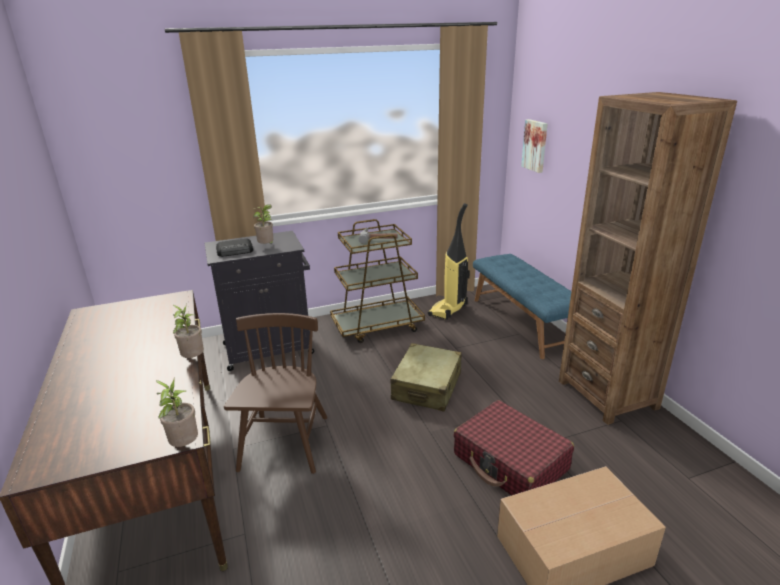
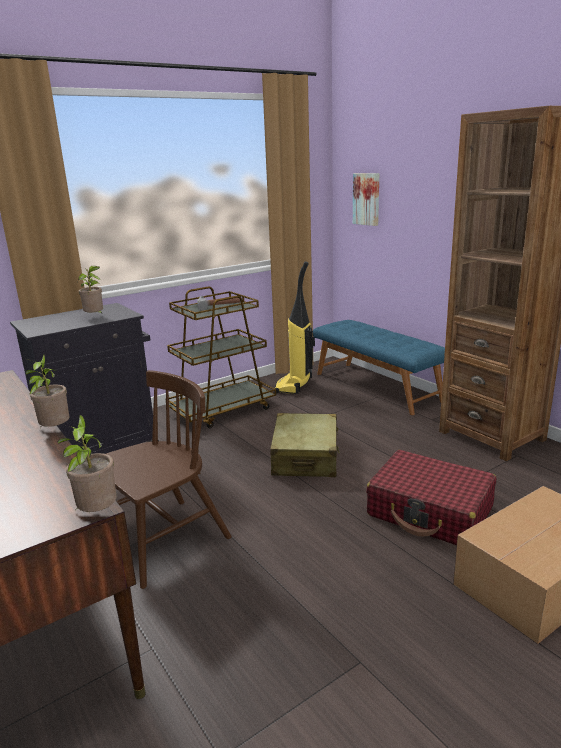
camera: 15 degrees left, 5 degrees down
(235, 251) = (57, 324): radio -> none
(285, 443) = (163, 541): brown chair -> brown chair turned 60 degrees clockwise

